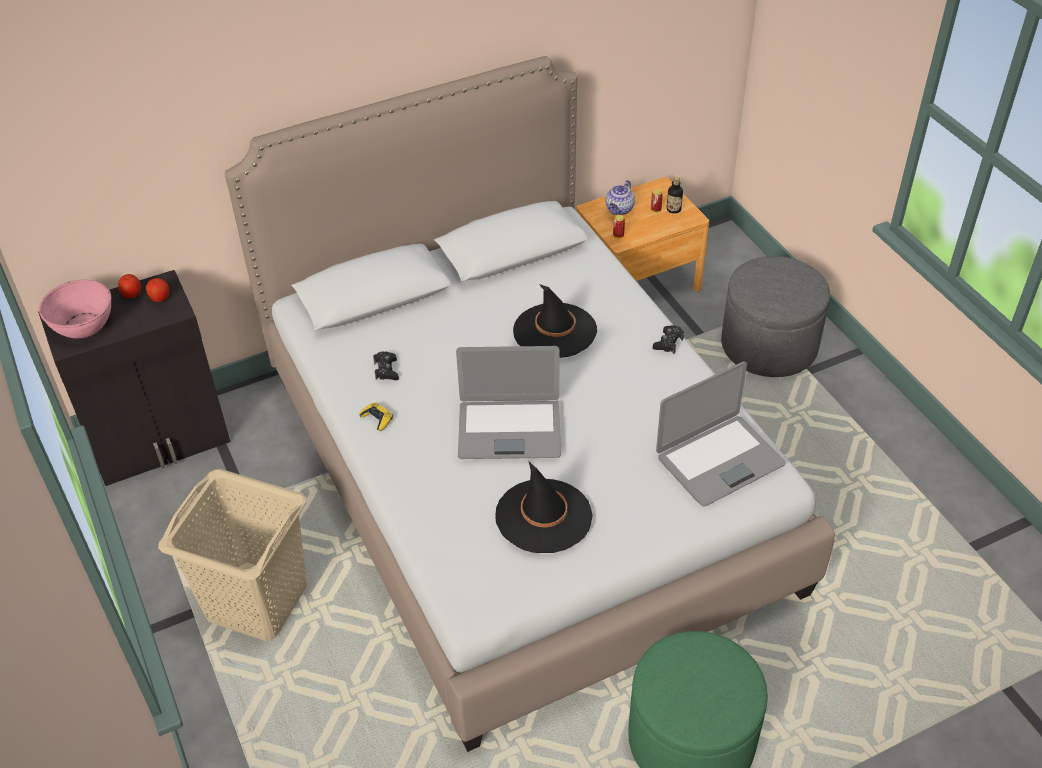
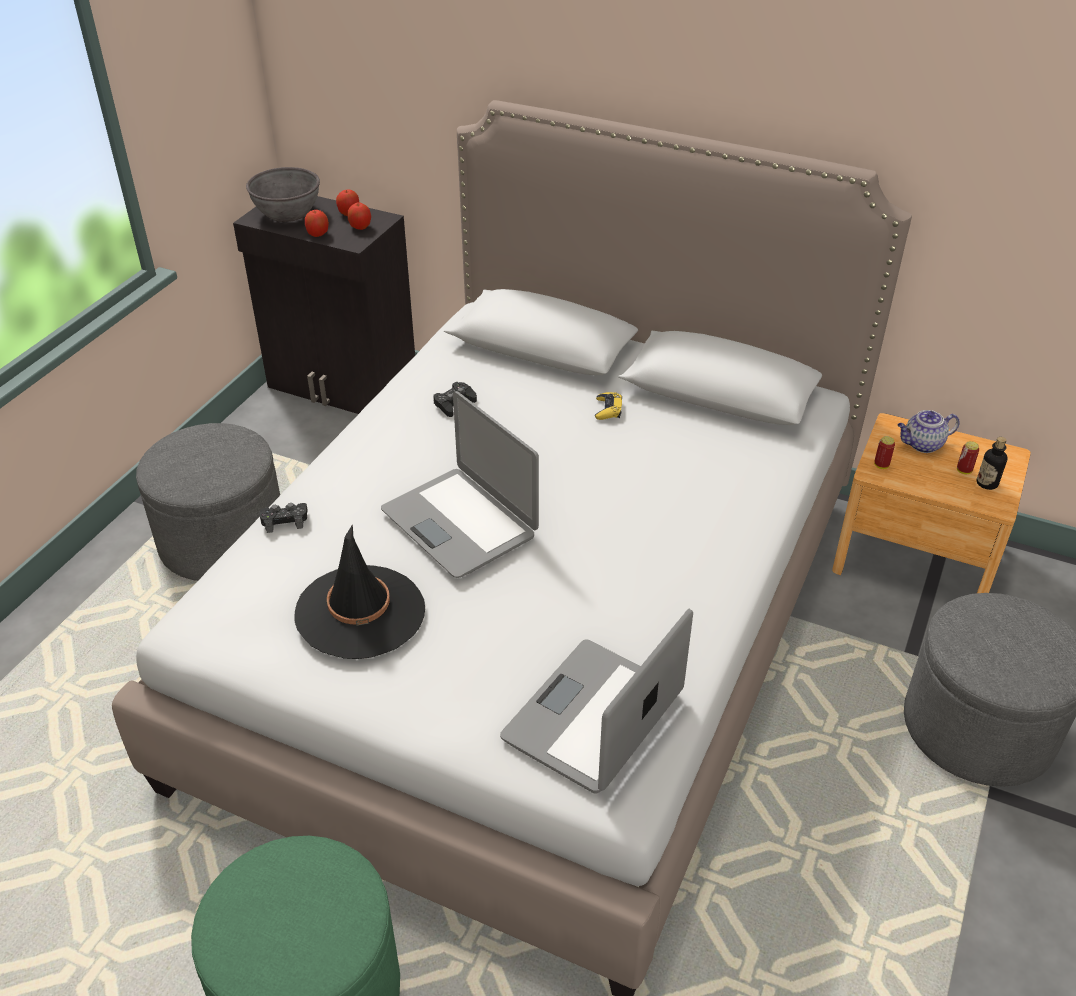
camera: 50 degrees right, 5 degrees down
(83, 326) = (287, 213): pink bowl -> grey bowl
(139, 324) = (318, 234): none -> apple
(257, 600) = (223, 540): beige laundry basket -> grey ottoman
(377, 419) = (384, 432): yellow game controller -> yellow game controller (608, 410)
(554, 331) = (642, 480): black hat -> none
(668, 343) = (734, 574): black game controller -> black game controller (285, 520)
(719, 460) = (594, 717): laptop -> laptop turned 105 degrees clockwise

